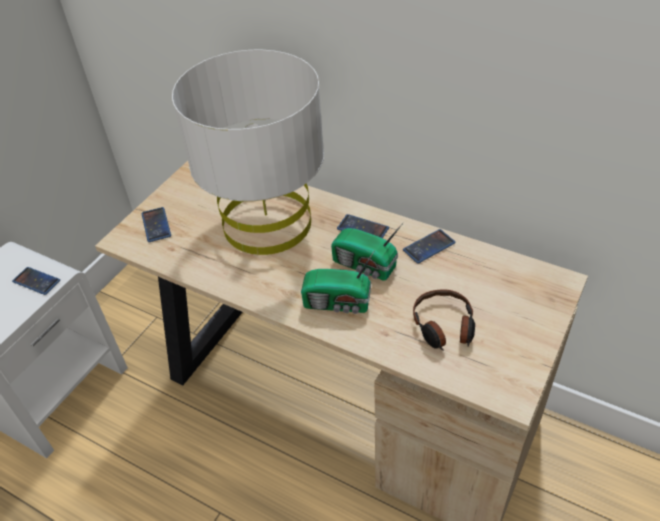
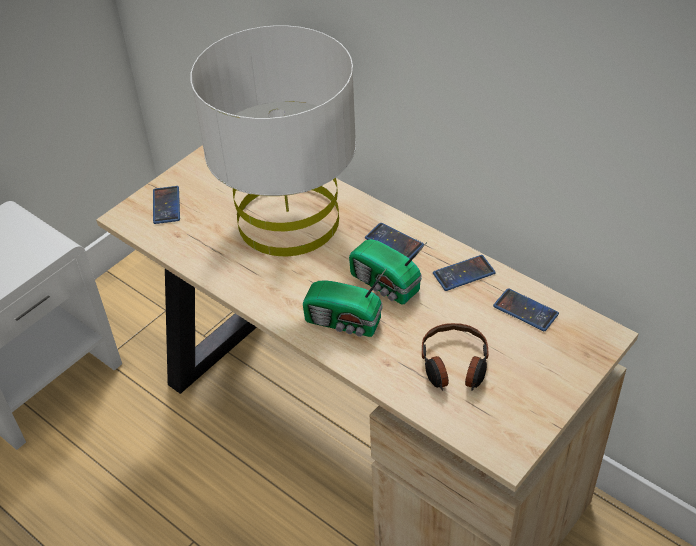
camera: 10 degrees right, 0 degrees up
(36, 281) = (31, 249): phone -> phone (525, 310)

